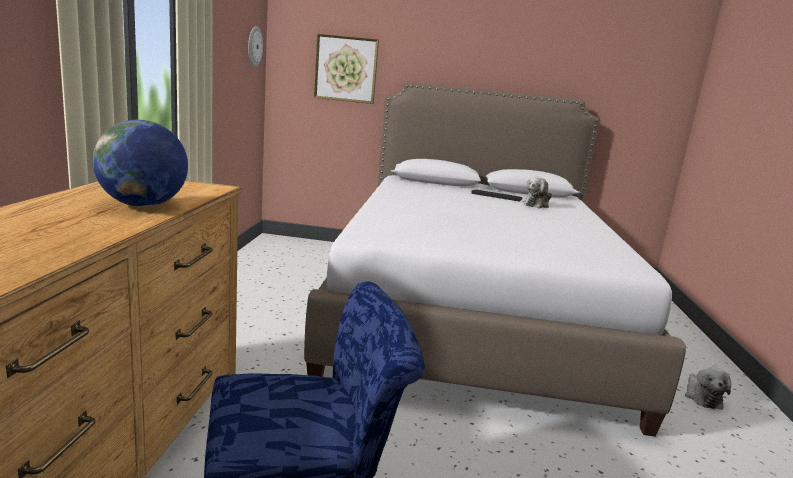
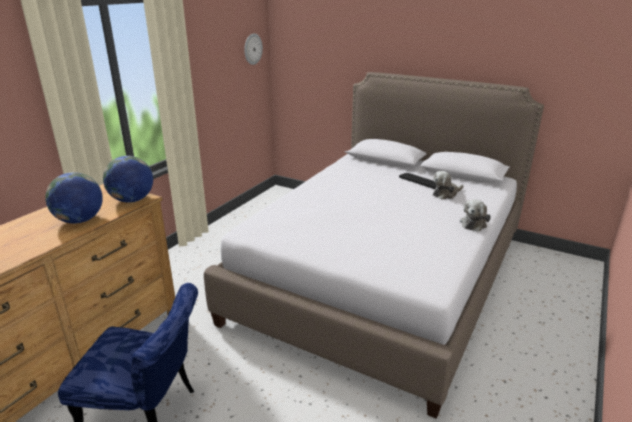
camera: 25 degrees right, 10 degrees up
(200, 189) = (132, 200): none -> globe
(346, 69) = (325, 60): picture -> none
(702, 397) = (521, 393): plush toy -> plush toy (474, 223)

